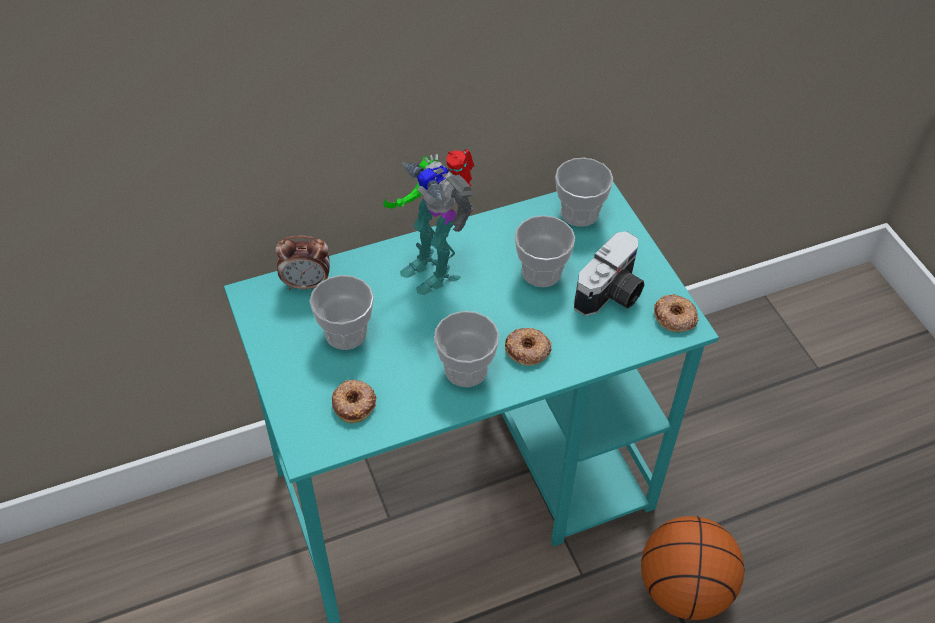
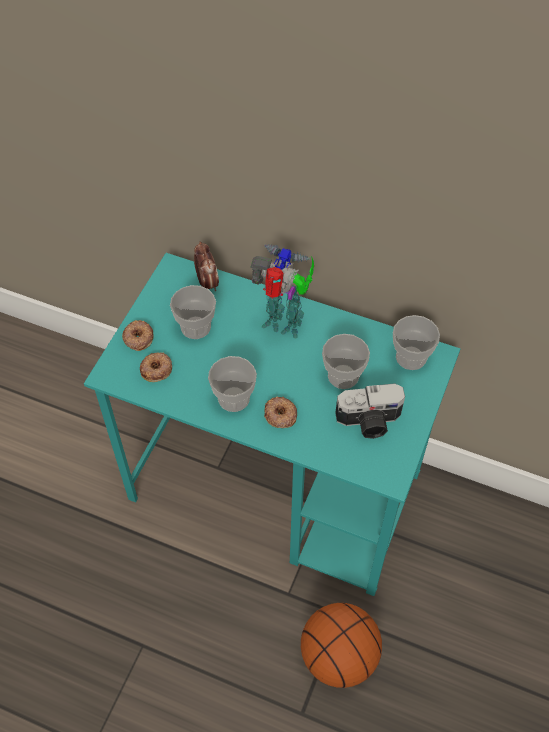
camera: 45 degrees right, 5 degrees up
(307, 284) = (207, 283): alarm clock -> alarm clock turned 150 degrees counterclockwise
(433, 267) = (284, 325): toy robot -> toy robot turned 105 degrees clockwise
(674, 317) = (391, 466): donut -> donut (138, 337)

